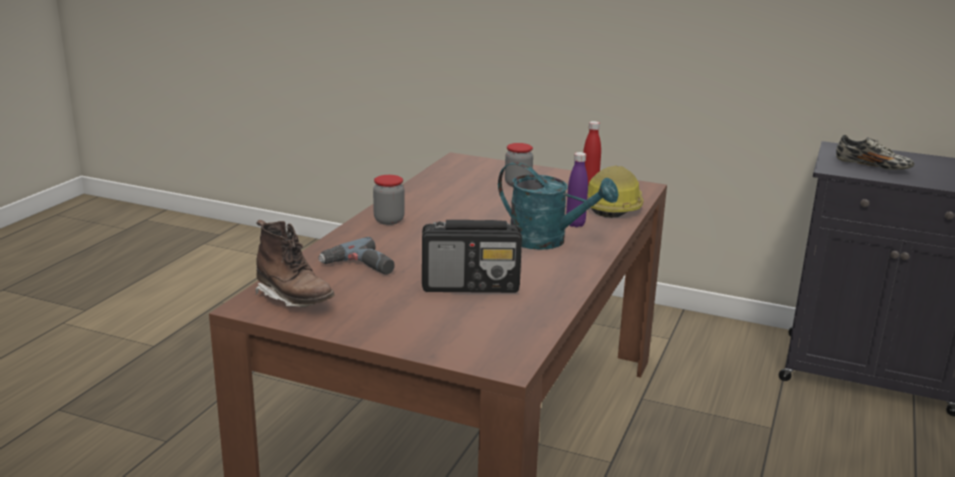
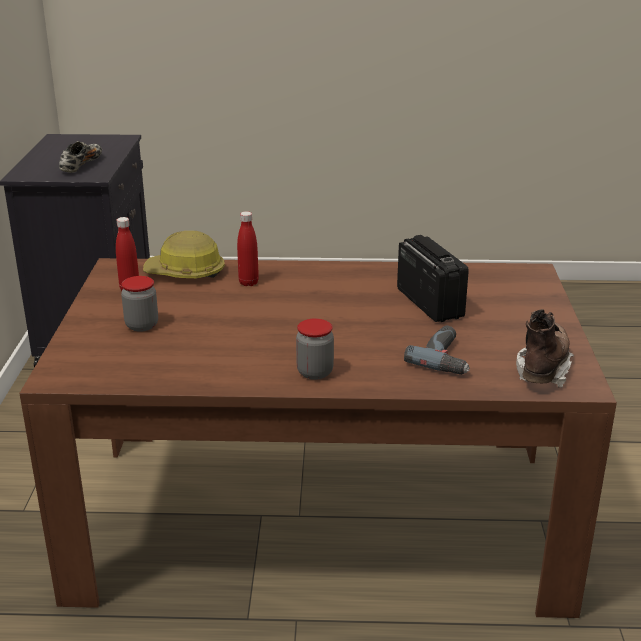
camera: 110 degrees left, 5 degrees up
(547, 241) = (301, 288): turquoise watering can -> none
(575, 224) = (248, 283): purple bottle -> red bottle

